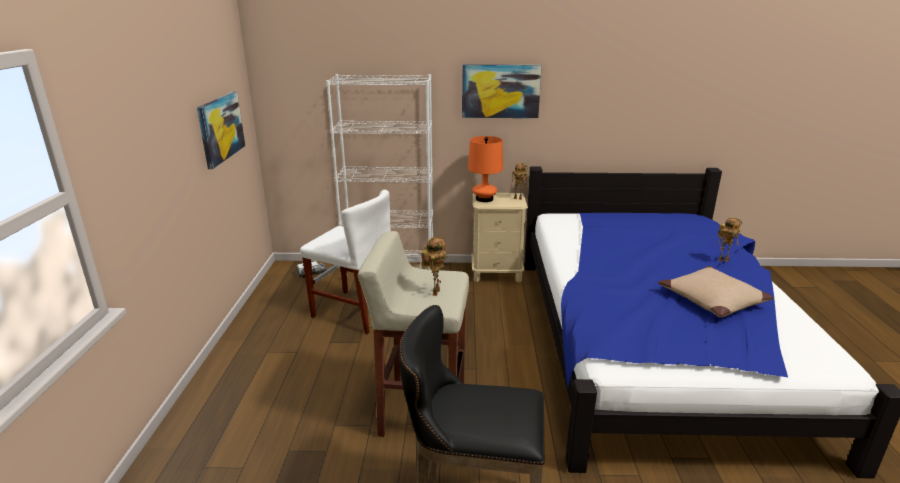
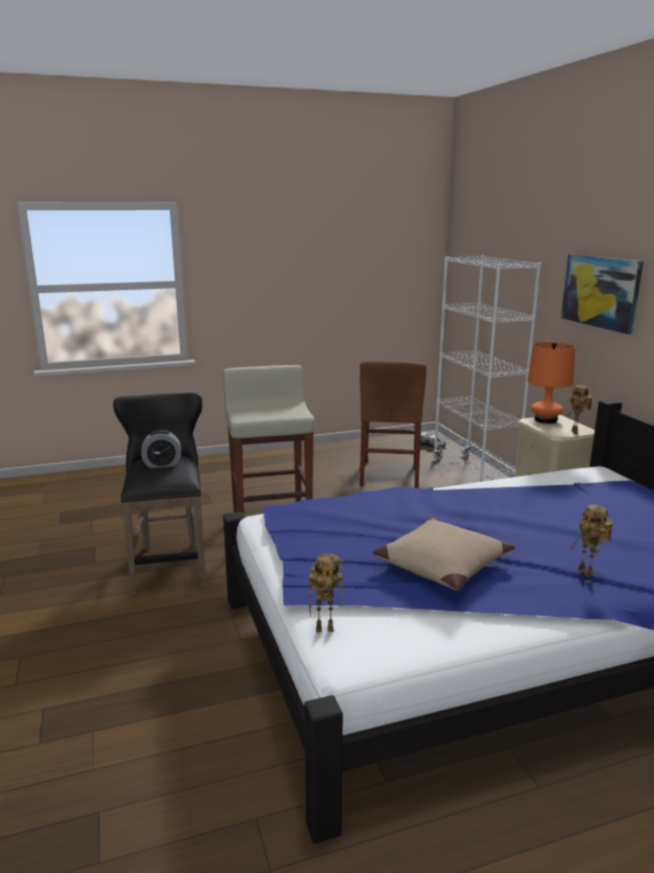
camera: 70 degrees right, 5 degrees down
(220, 128) = (373, 286): picture -> none
(355, 311) = (389, 474): white chair -> brown chair
(435, 292) = (265, 412): toy robot -> toy robot (326, 628)
(484, 403) = (162, 464): none -> alarm clock

